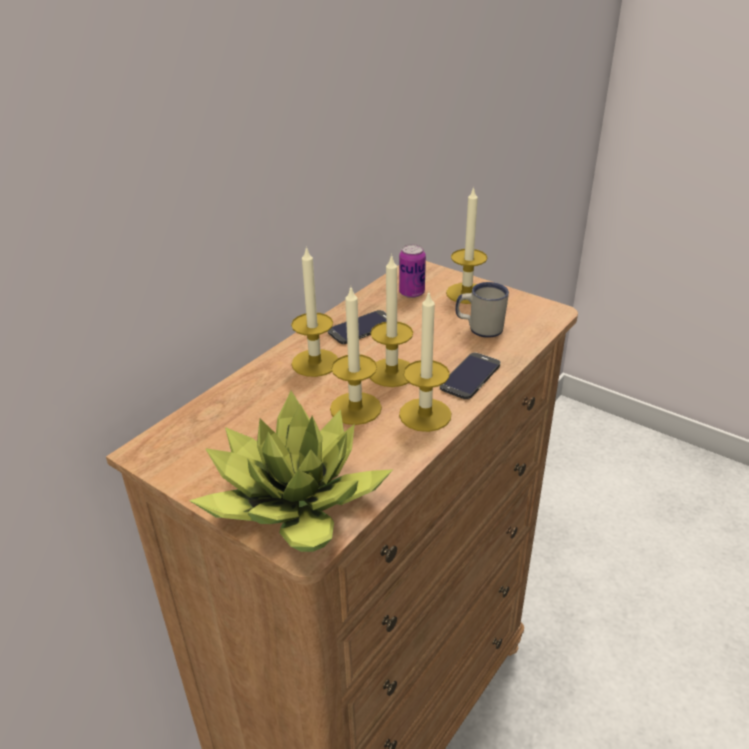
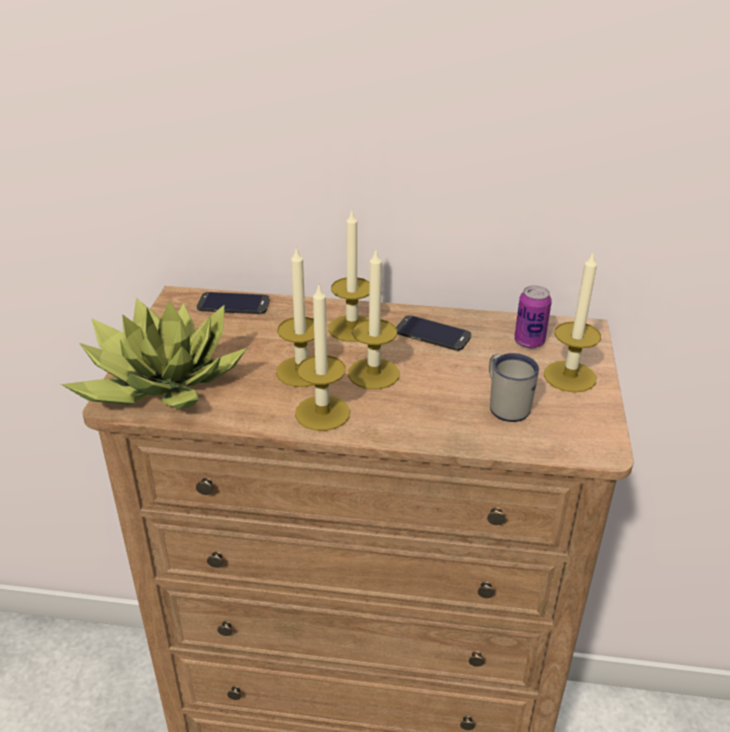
camera: 60 degrees right, 0 degrees up
(470, 376) = (410, 423): phone -> phone (233, 304)

